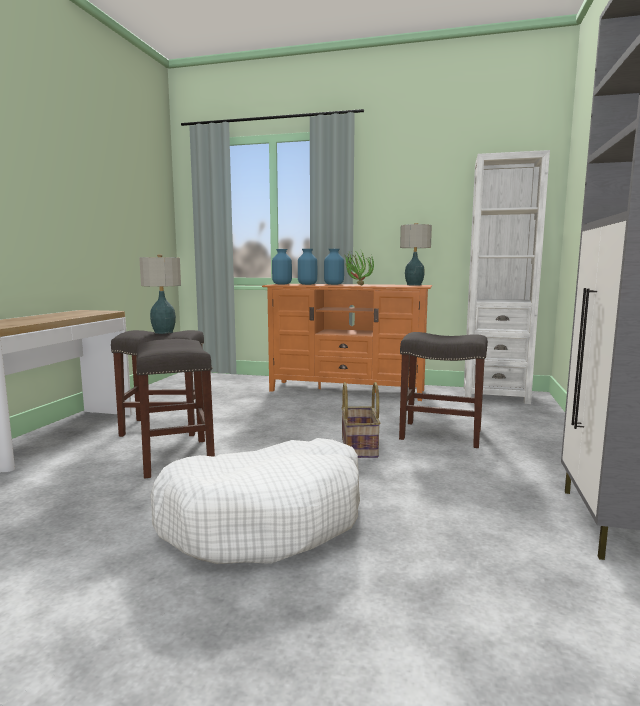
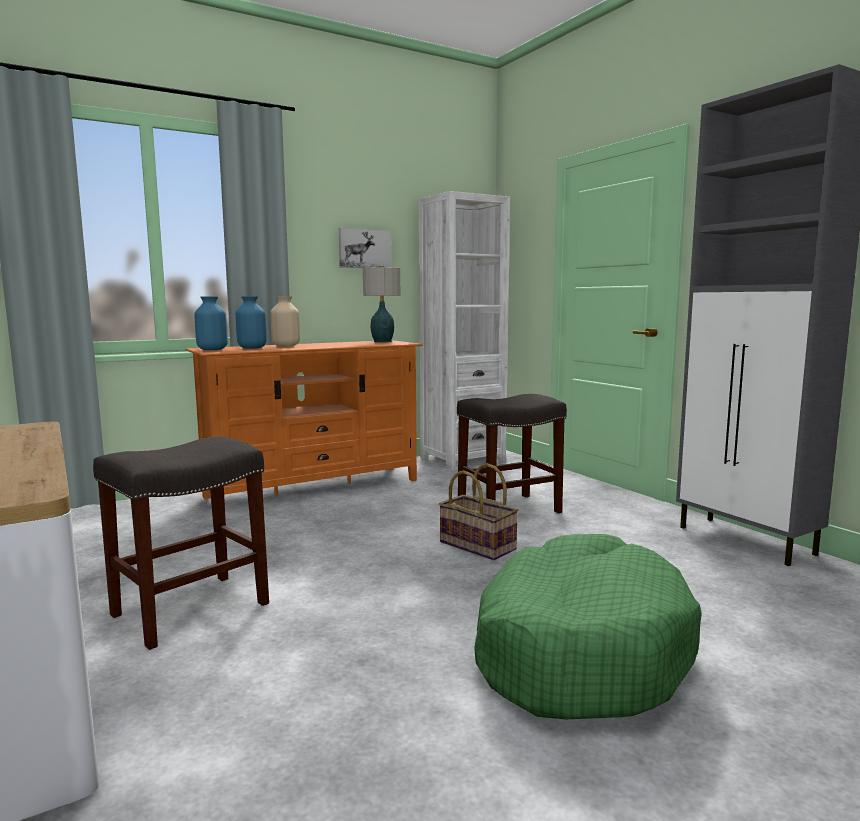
camera: 45 degrees left, 0 degrees up
(163, 332) = (185, 447): table lamp -> none
(176, 457) = (318, 637): grey stool -> none
(265, 519) = (579, 649): white dog bed -> green dog bed
(333, 284) = (285, 346): blue vase -> beige vase
(356, 285) = (326, 345): potted plant -> none
(422, 210) = (364, 248): none -> picture

